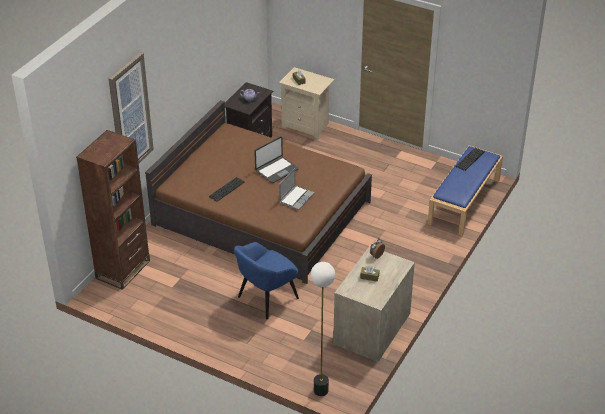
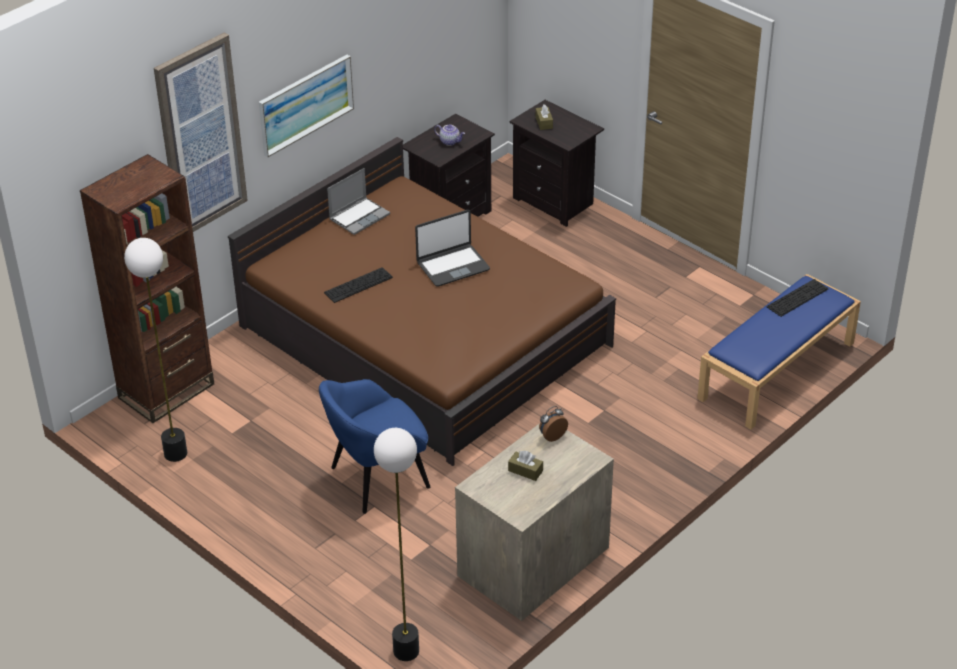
camera: 15 degrees right, 0 degrees up
(143, 304) = (175, 453): none -> floor lamp
(177, 88) = (305, 104): none -> picture
(296, 198) = (466, 317): laptop -> laptop (359, 216)
(307, 125) = (555, 202): beige nightstand -> black nightstand

